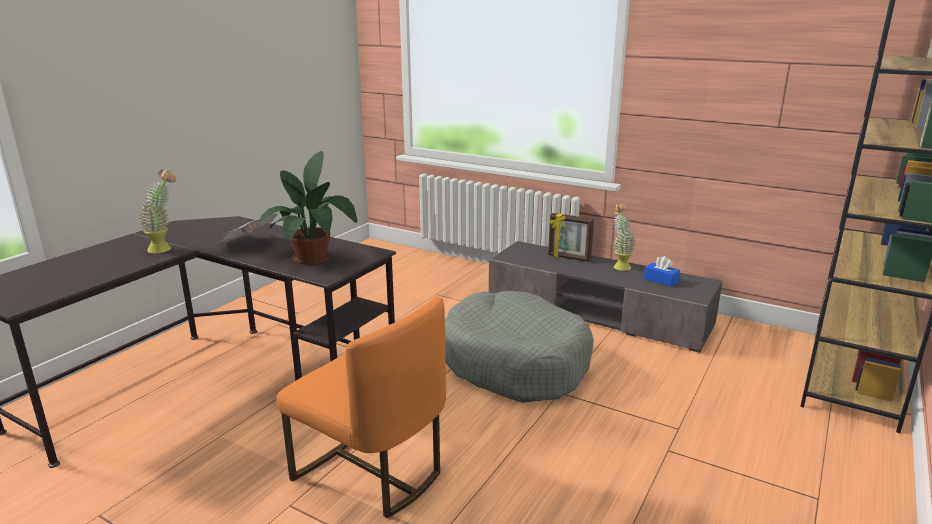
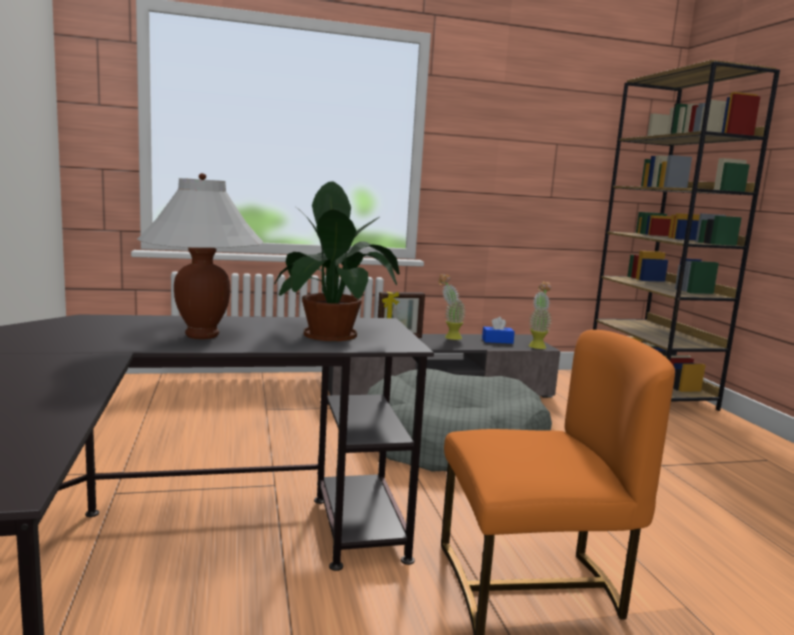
camera: 45 degrees left, 10 degrees down
(165, 248) = (73, 358): potted plant -> potted plant (537, 345)
(249, 244) = (201, 335): newspaper -> white table lamp

